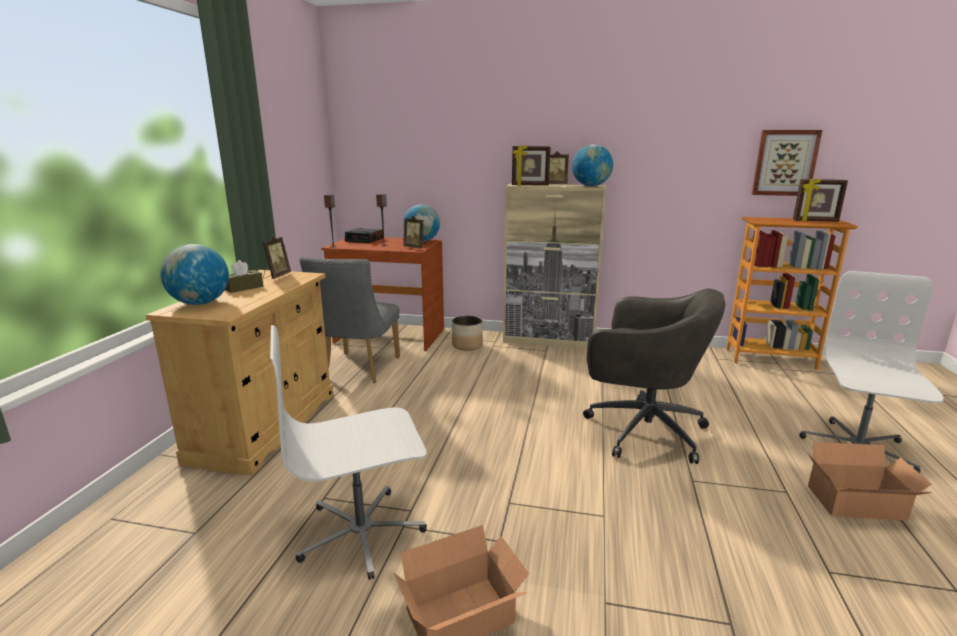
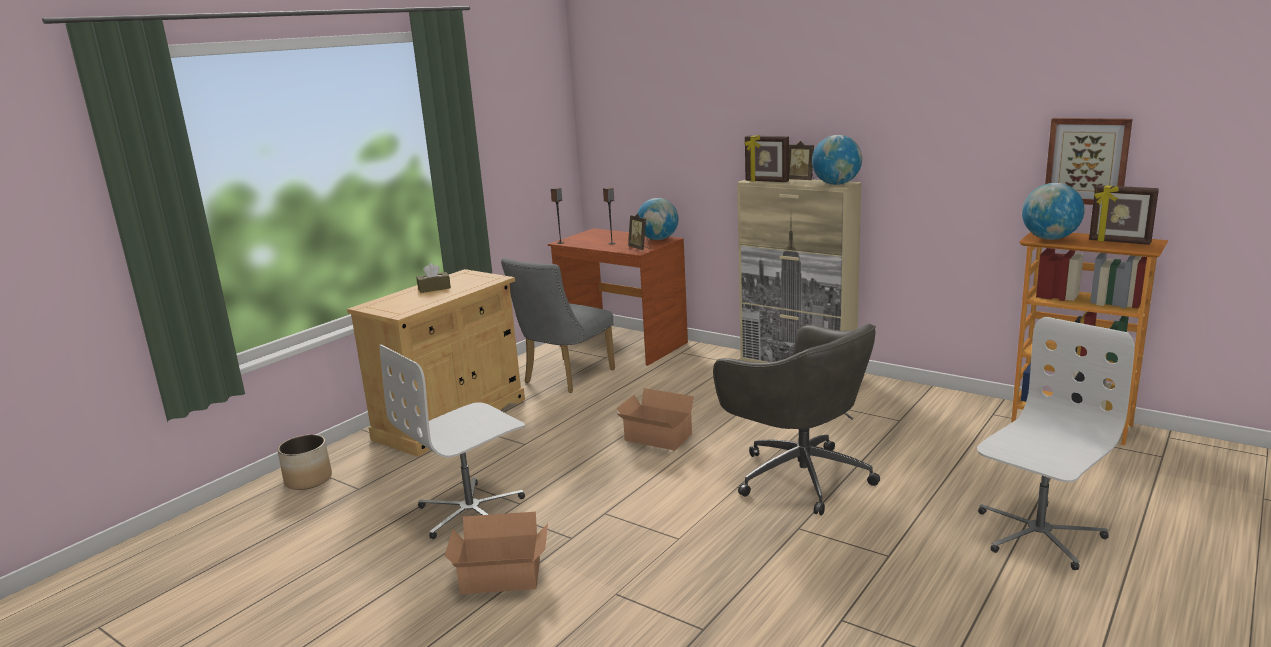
camera: 25 degrees right, 0 degrees up
(200, 303) = (390, 301): globe -> globe (1049, 238)
(276, 276) = (470, 278): picture frame -> none
(362, 533) = (471, 511): white office chair -> white office chair turned 45 degrees counterclockwise
(365, 240) = (601, 234): alarm clock -> none
(467, 345) = (696, 364): planter -> planter (308, 480)
(859, 504) = (956, 581): cardboard box -> cardboard box (658, 439)

